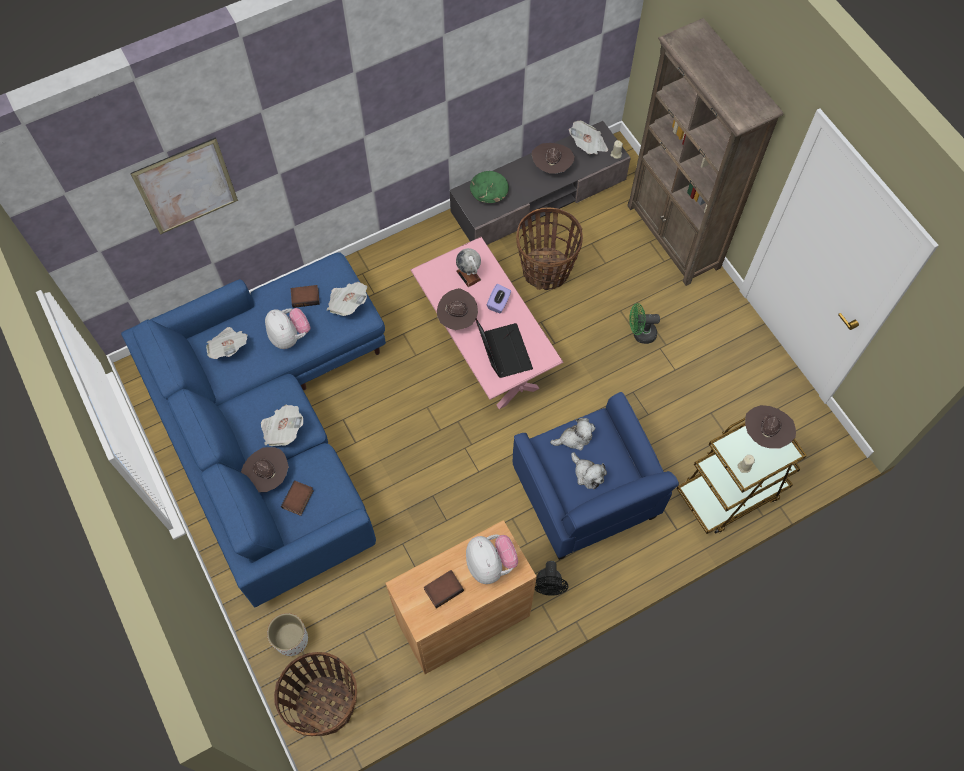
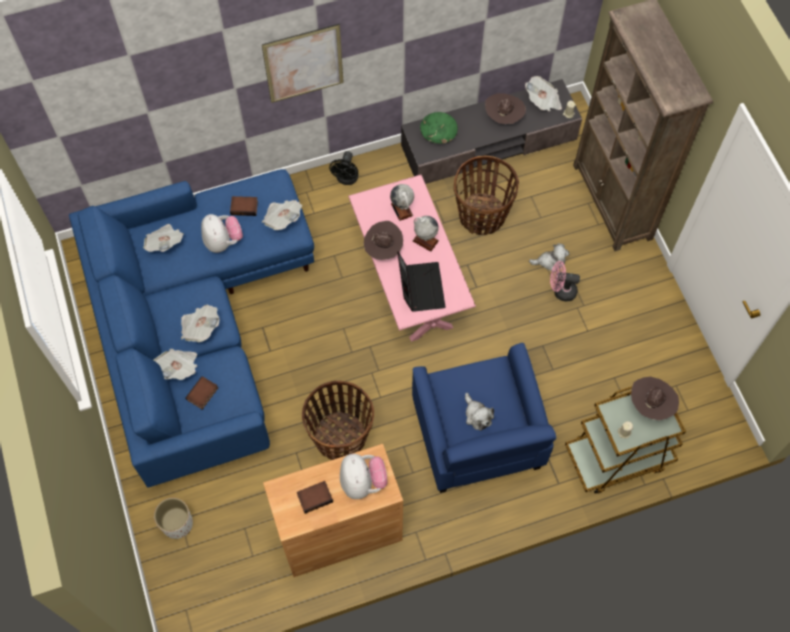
camera: 10 degrees right, 0 degrees up
(186, 187) = (145, 89): picture -> picture (304, 63)
(267, 476) = (178, 368): brown hat -> newspaper
(325, 705) = (197, 589): basket -> basket (340, 436)
(499, 303) = (425, 240): purple tissue box -> globe
(549, 586) = (425, 516): black fan -> black fan (346, 179)
(574, 438) = (471, 380): plush toy -> plush toy (550, 261)
(640, 334) = (561, 291): green fan -> pink fan

